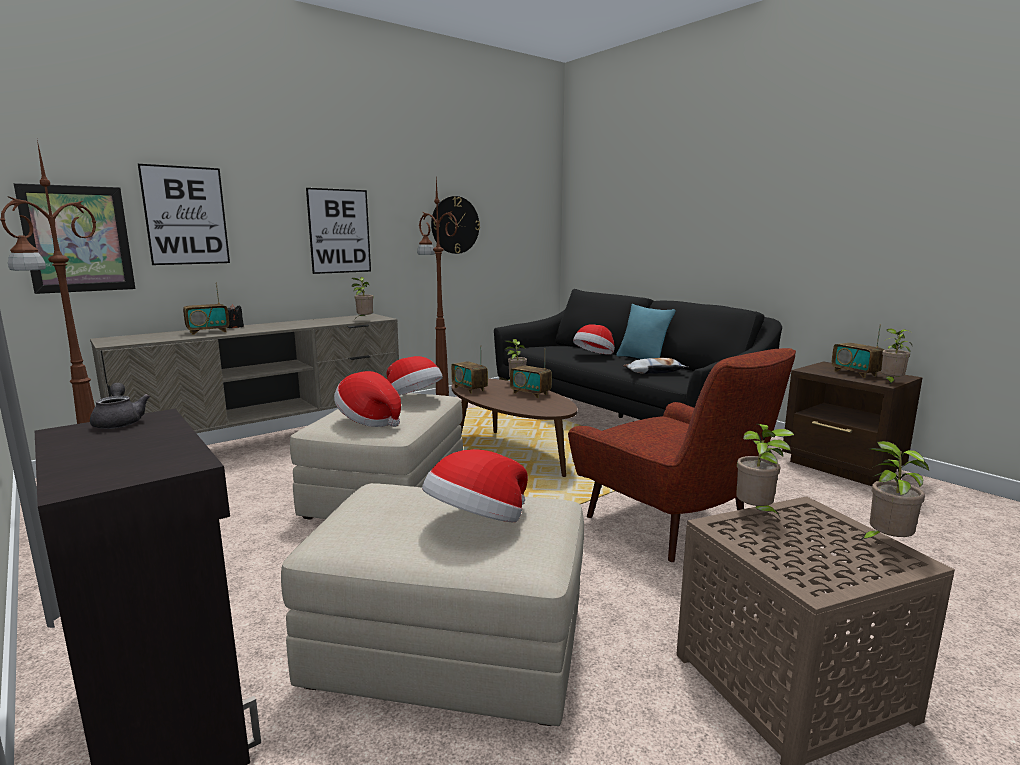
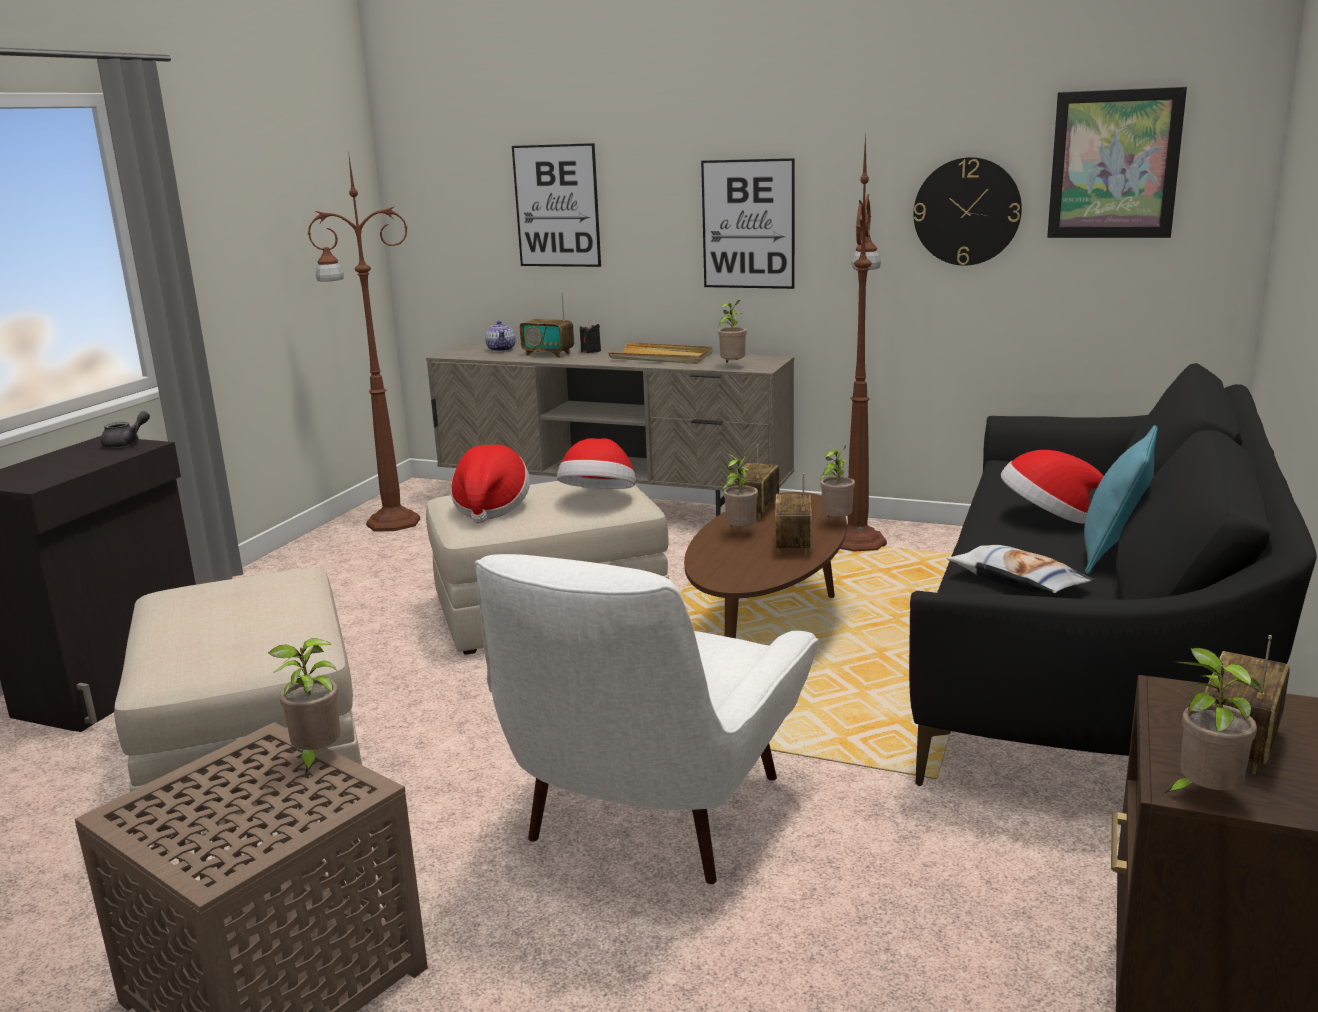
camera: 60 degrees right, 5 degrees up
(78, 239) = (460, 234): picture -> picture (1114, 164)
(151, 335) = (501, 349): none -> teapot
(302, 323) = (661, 357): none -> beige tray
(477, 523) = (229, 633): hat -> none
(673, 525) = (649, 817): red armchair -> white armchair
(885, 542) = (262, 852): potted plant -> potted plant (740, 533)

